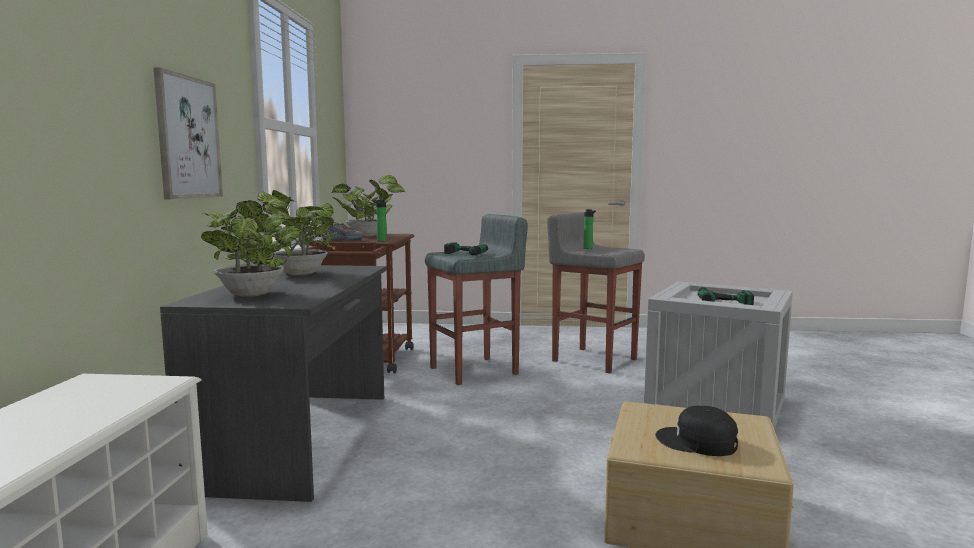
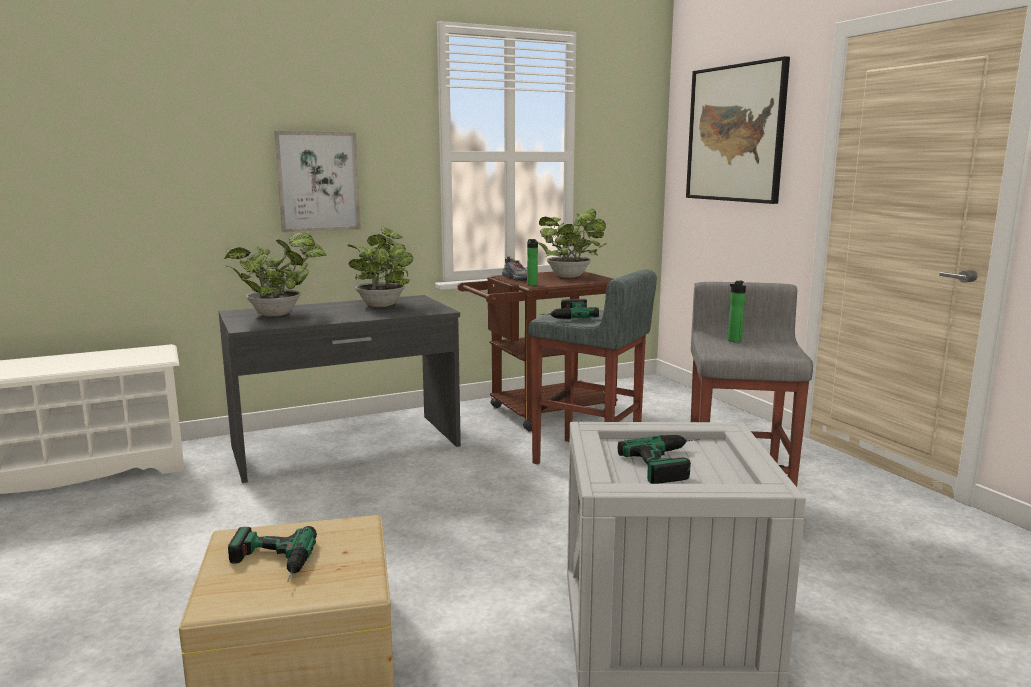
camera: 60 degrees right, 5 degrees up
(427, 122) = (735, 133): none -> picture
(697, 442) = (268, 564): black cap -> power drill

